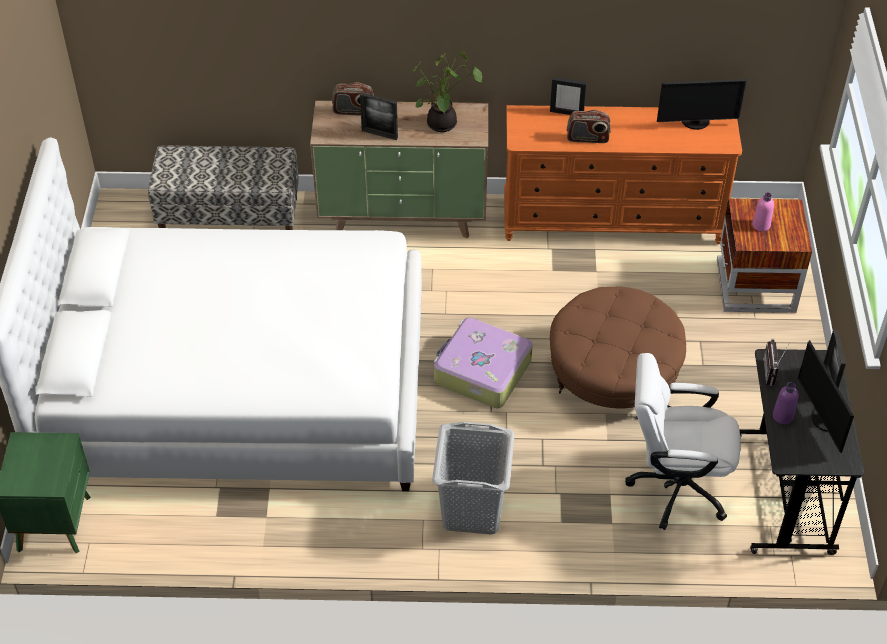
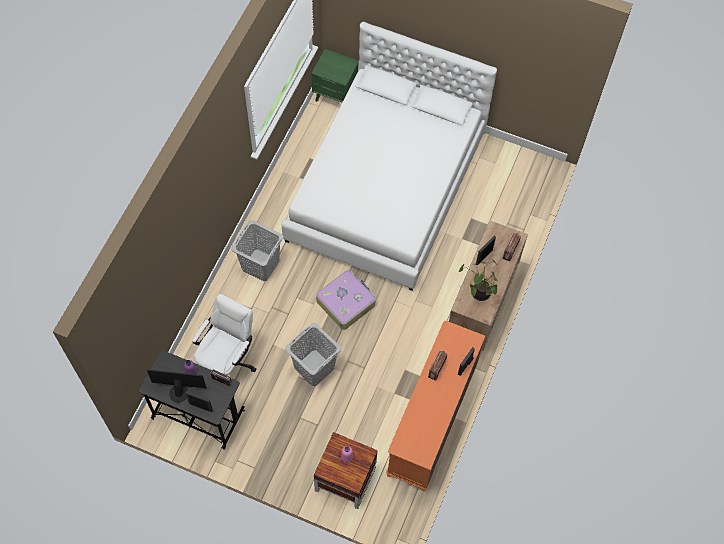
camera: 110 degrees right, 15 degrees up
(229, 216) = (516, 218): bench -> none
(613, 374) = (314, 367): brown ottoman -> grey laundry basket
(696, 122) = (426, 438): monitor -> none

